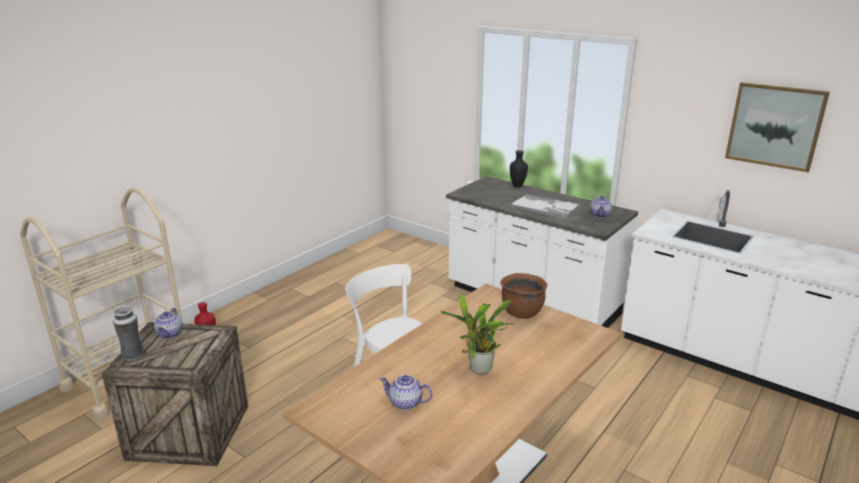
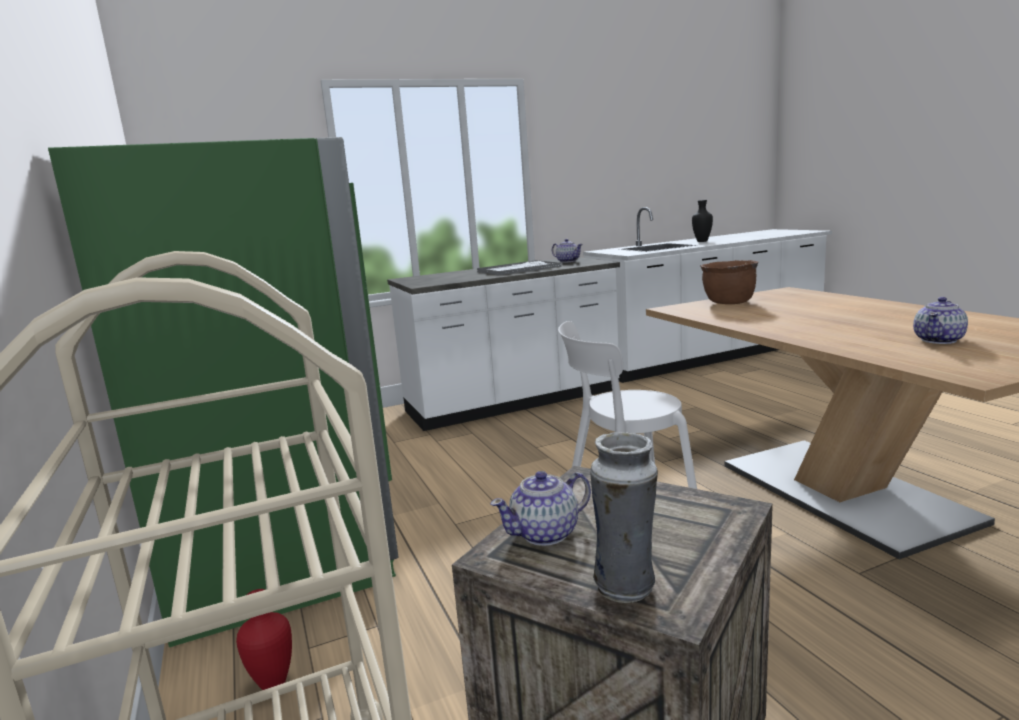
camera: 60 degrees left, 10 degrees down
(170, 333) = (546, 533): teapot -> teapot turned 120 degrees clockwise
(301, 298) = (282, 544): none -> green fridge
(478, 371) = (860, 318): potted plant -> none
(517, 186) = (445, 273): black vase -> black vase (702, 241)
(775, 126) = (648, 146): picture -> none

